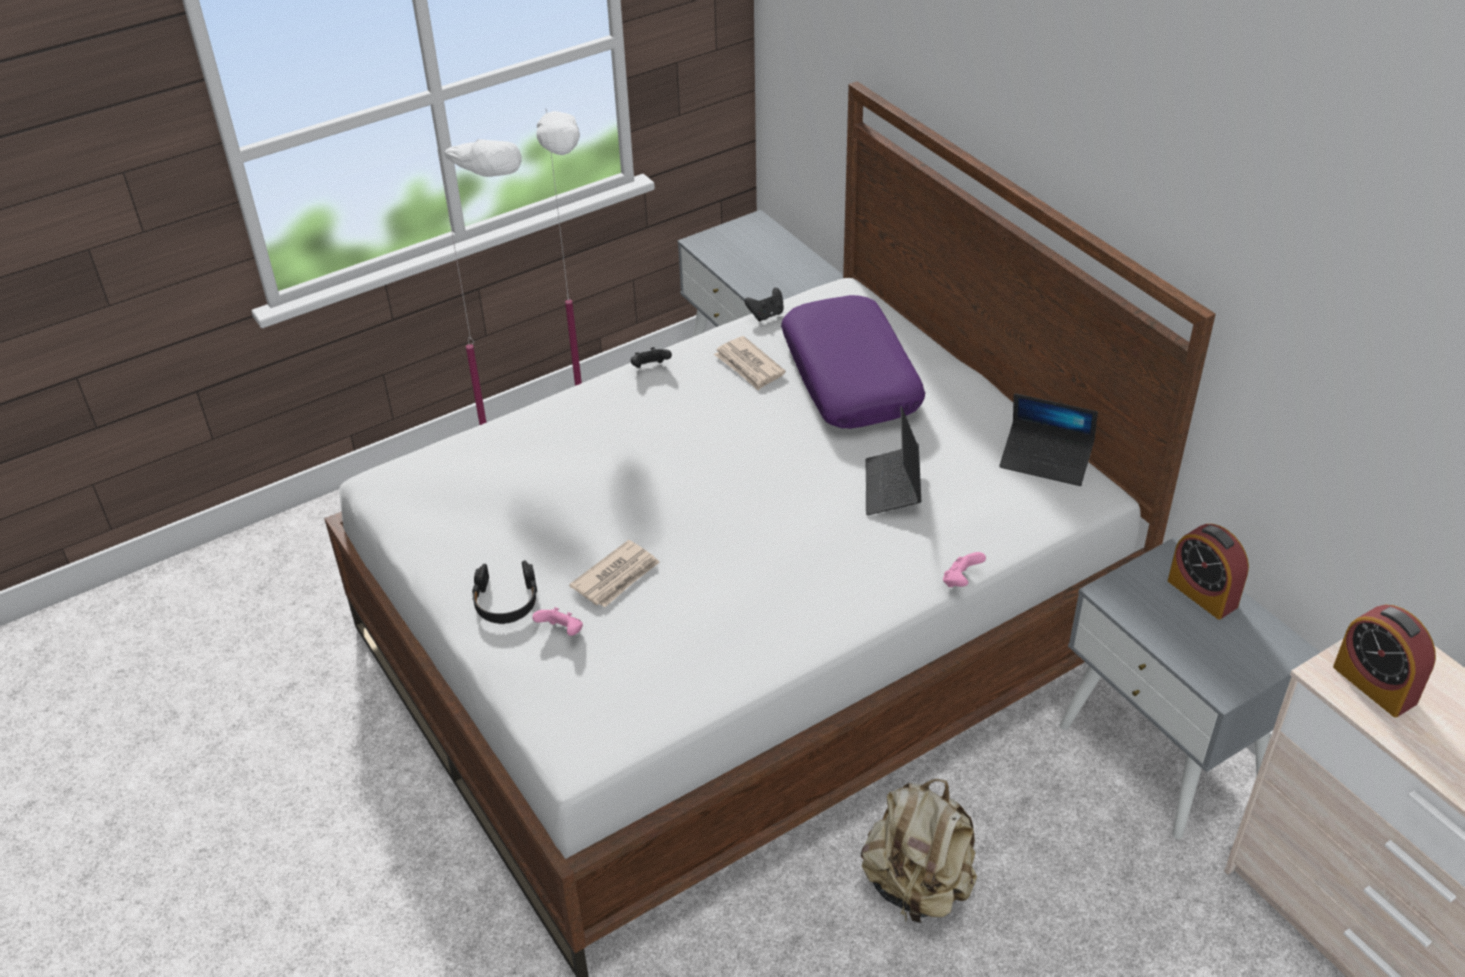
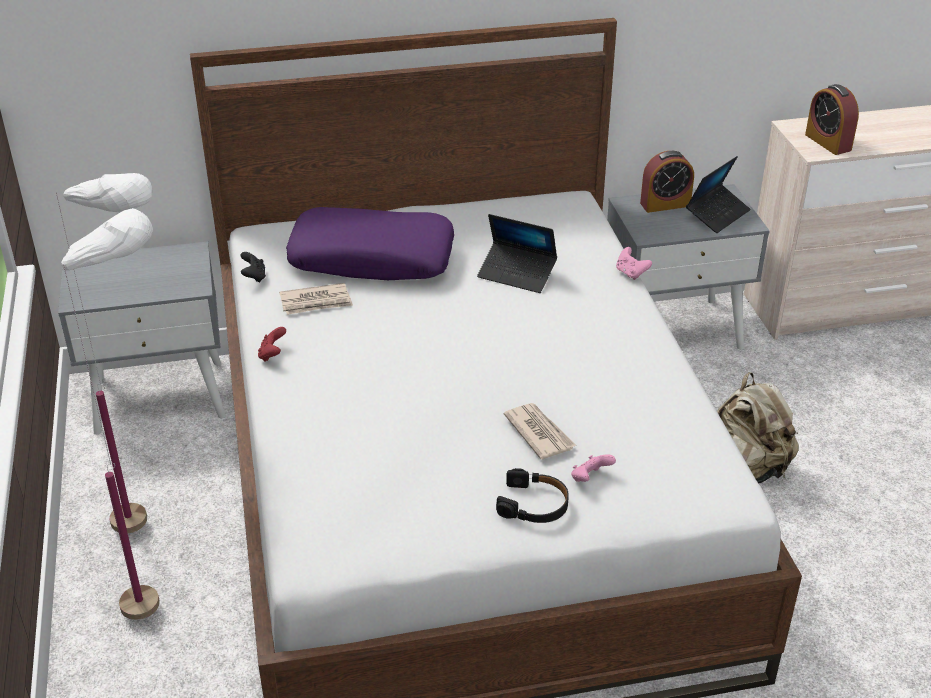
camera: 70 degrees left, 5 degrees down
(650, 368) = (272, 354): black game controller -> red game controller
(1046, 460) = (529, 206): laptop -> laptop (717, 214)
(1374, 684) = (828, 142): alarm clock -> alarm clock turned 75 degrees clockwise

